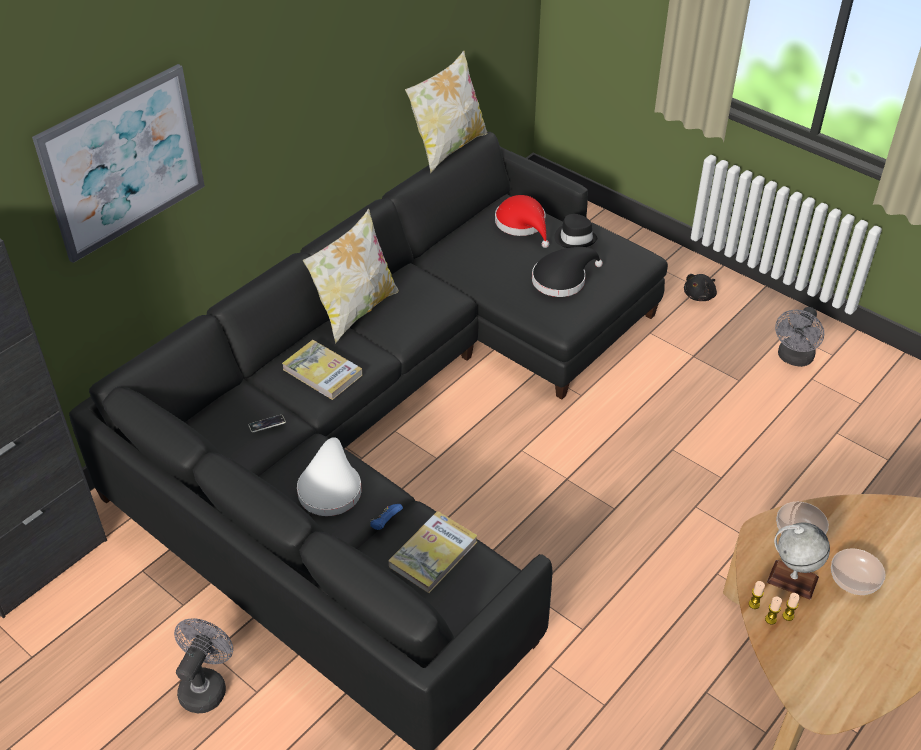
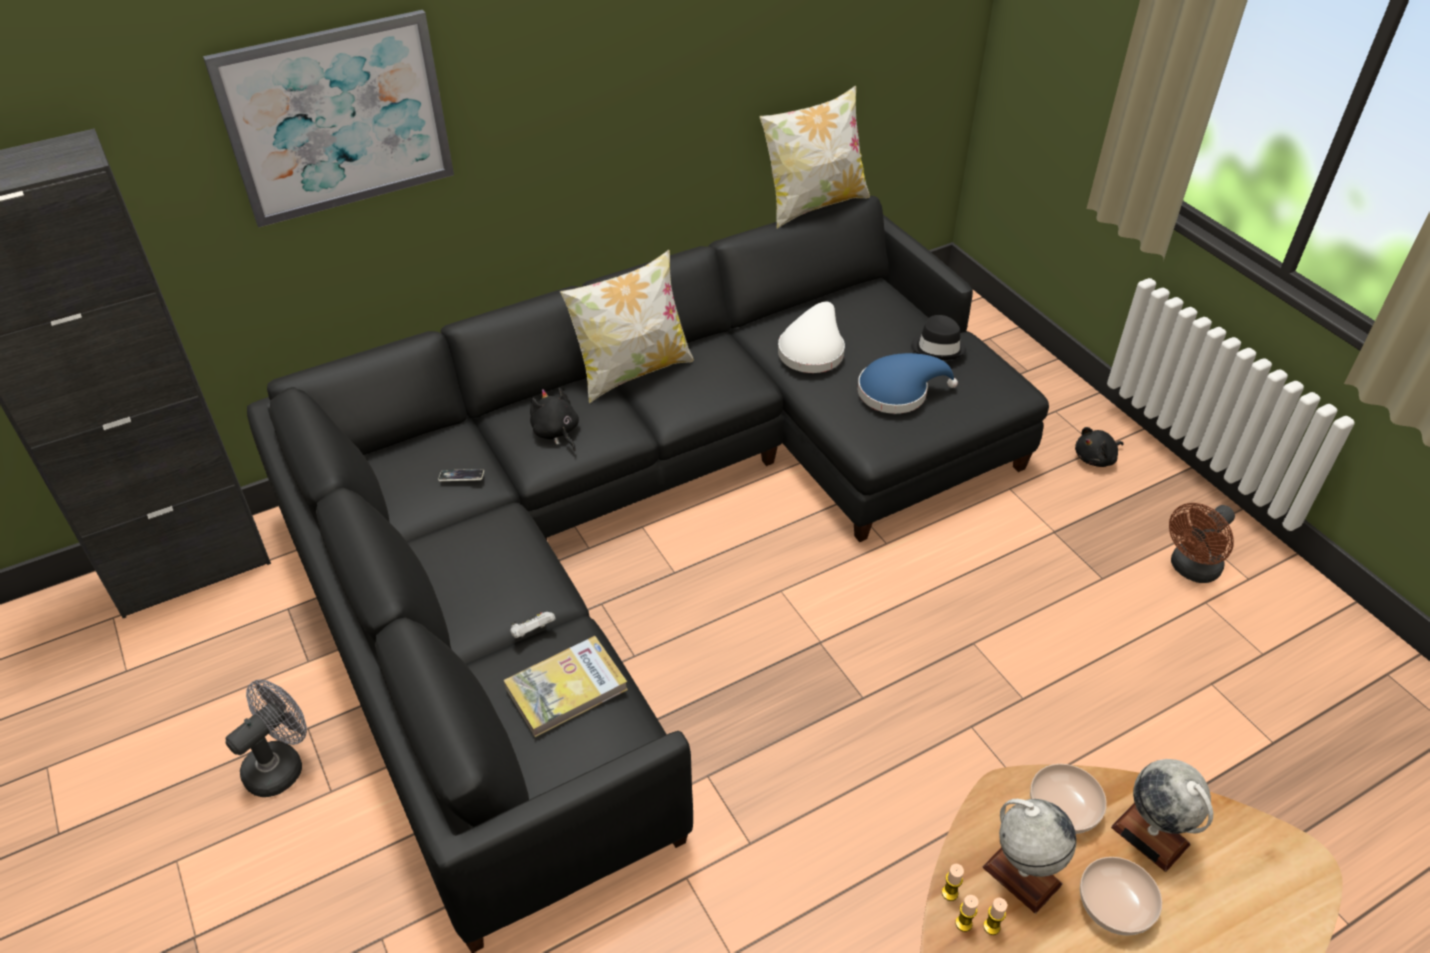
camera: 20 degrees right, 0 degrees up
(322, 372) = (556, 432): book -> black plush toy
(330, 487) = (491, 570): white hat -> white hat (812, 350)
(385, 523) = (532, 632): blue game controller -> white game controller
(523, 225) = (880, 317): red hat -> none
(562, 279) = (898, 392): black hat -> blue hat
(794, 359) = (1191, 570): grey fan -> brown fan
(857, 531) = (1150, 836): none -> globe

